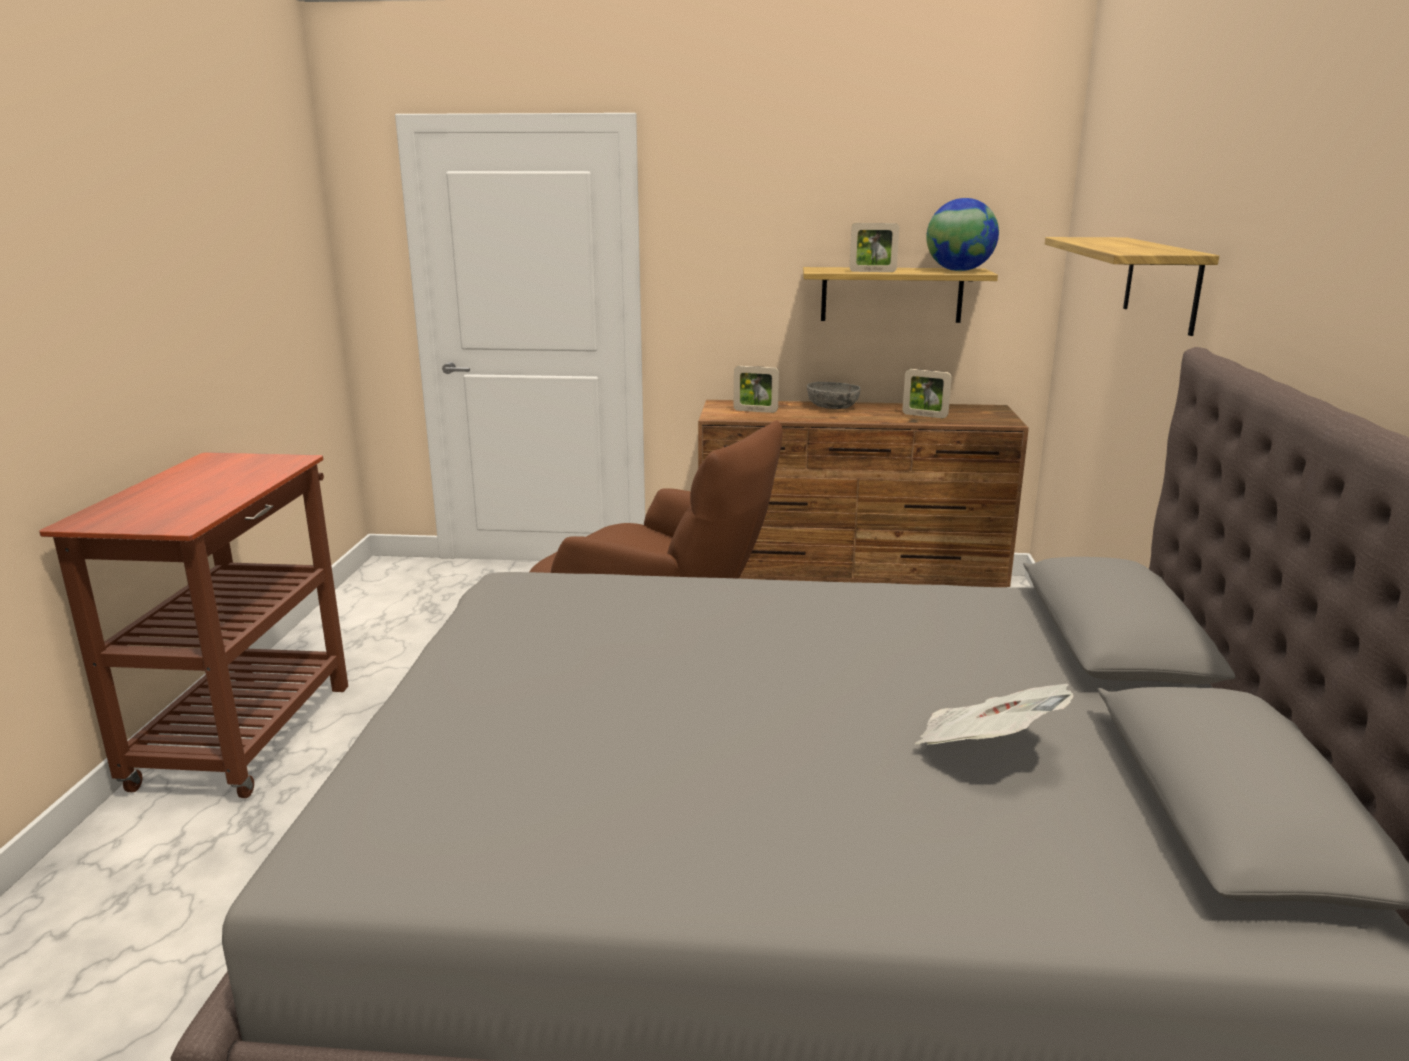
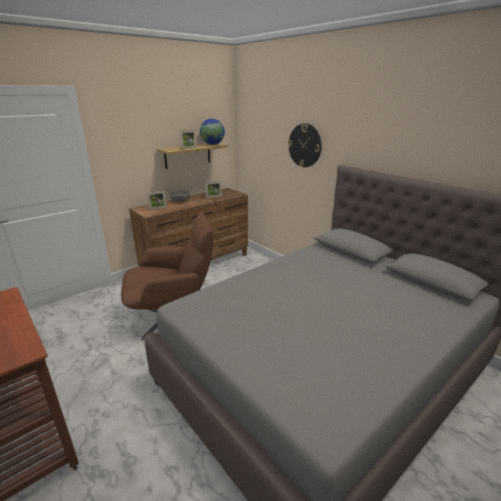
camera: 45 degrees left, 5 degrees up
(985, 748) = (382, 291): newspaper -> none
(1161, 283) = (305, 145): shelf -> wall clock

